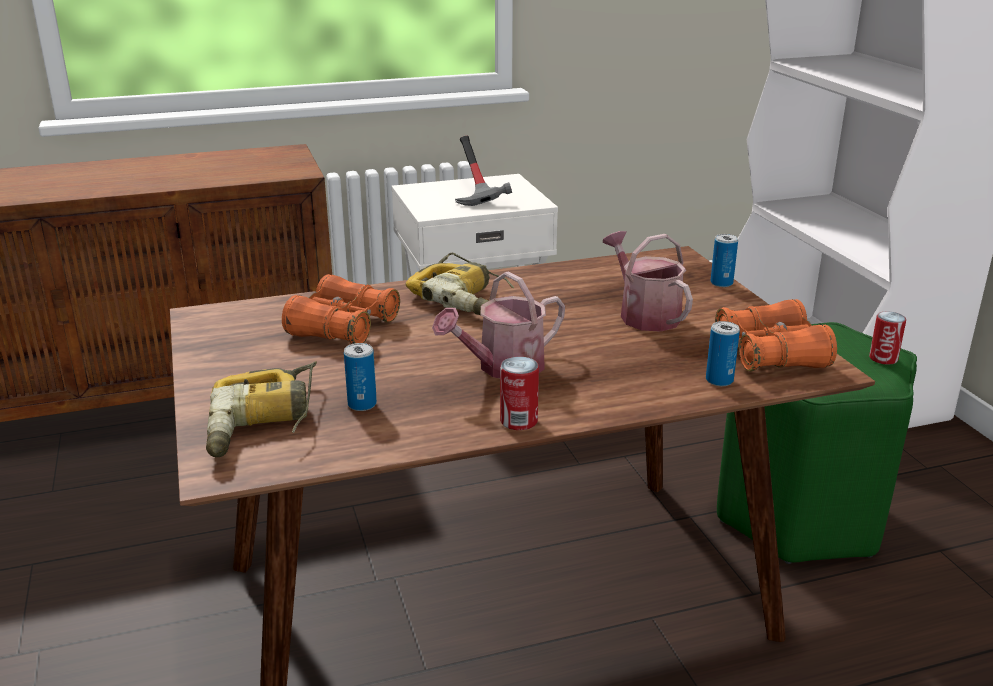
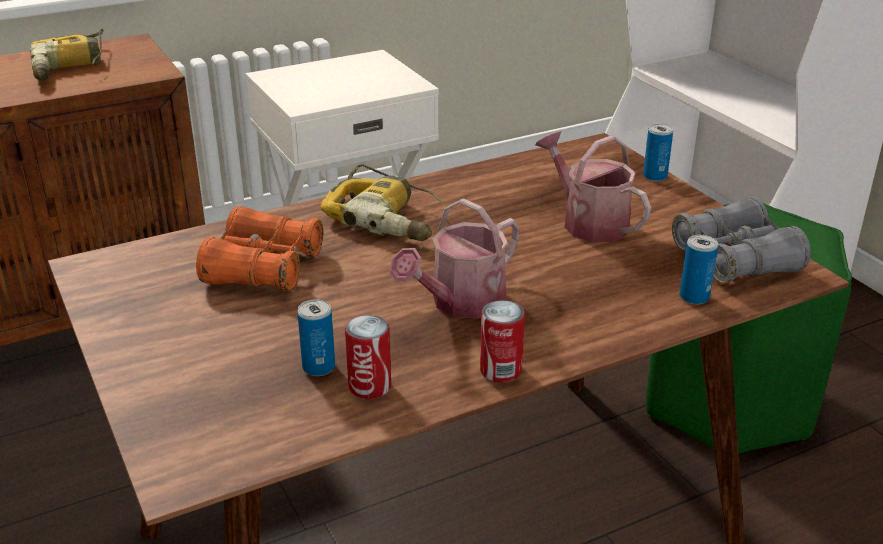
camera: 10 degrees left, 5 degrees up
(264, 422) = (213, 403): power drill -> power drill (71, 66)
(480, 193) = (348, 76): hammer -> none
(771, 354) = (735, 259): orange binoculars -> grey binoculars
(883, 358) = (813, 239): can -> can (369, 386)

